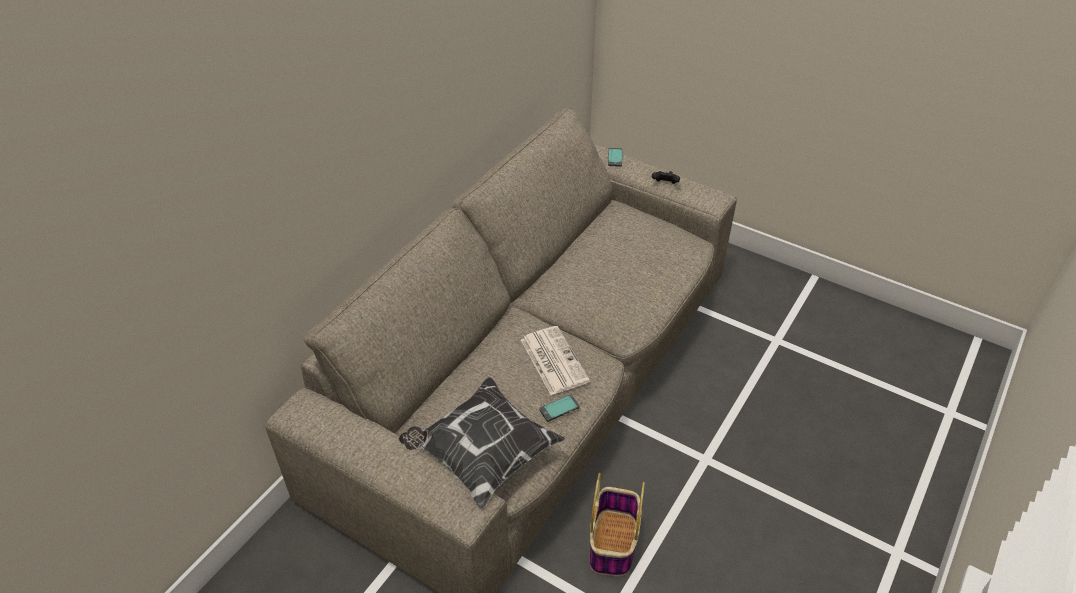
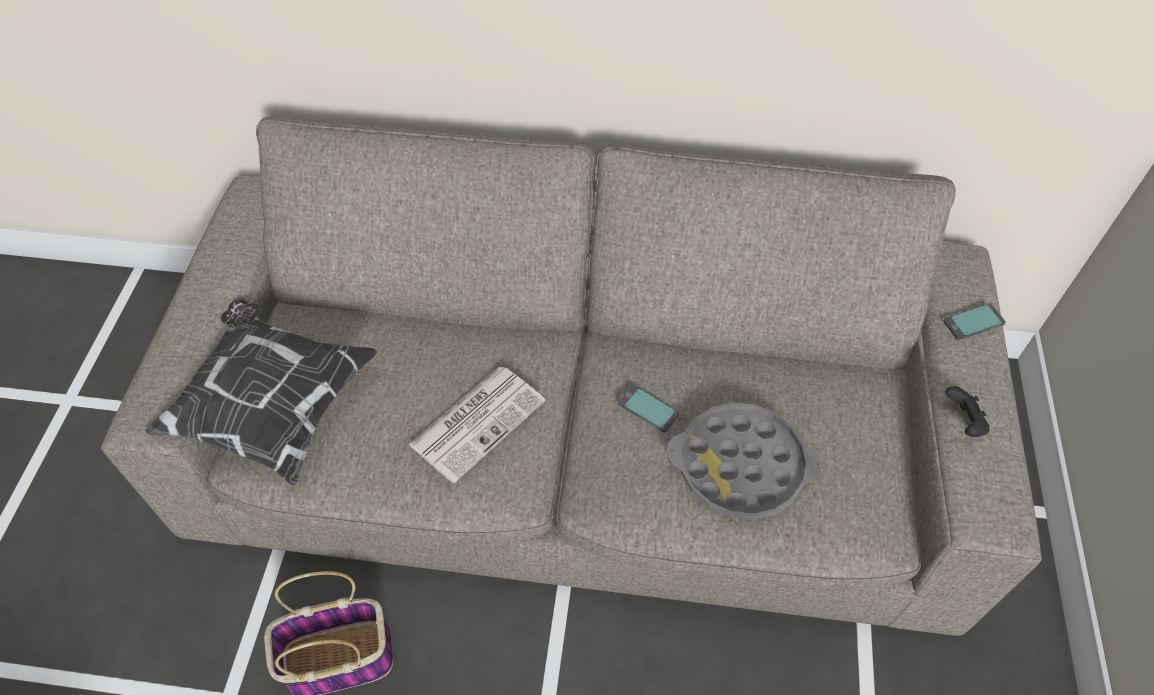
camera: 65 degrees right, 10 degrees up
(559, 408) = (389, 465): phone -> phone (648, 409)
(639, 270) = (740, 466): none -> grey tray

